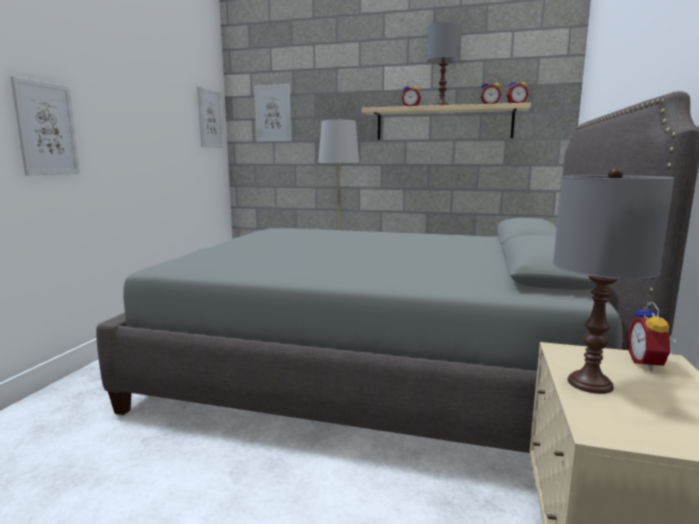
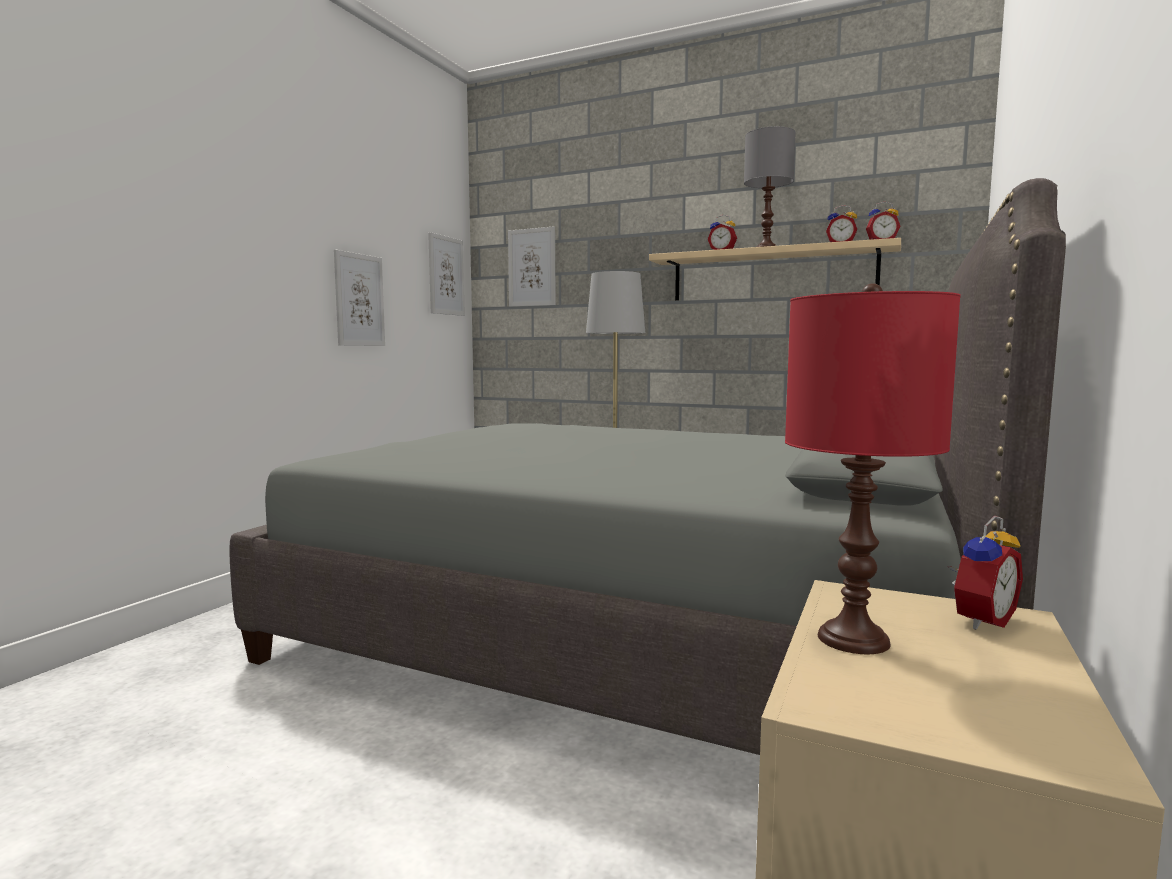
camera: 10 degrees right, 5 degrees down
(47, 129) = (207, 281): picture -> picture (359, 300)
(590, 384) = (853, 639): grey table lamp -> red table lamp
(648, 364) = (979, 620): alarm clock -> alarm clock turned 150 degrees counterclockwise

